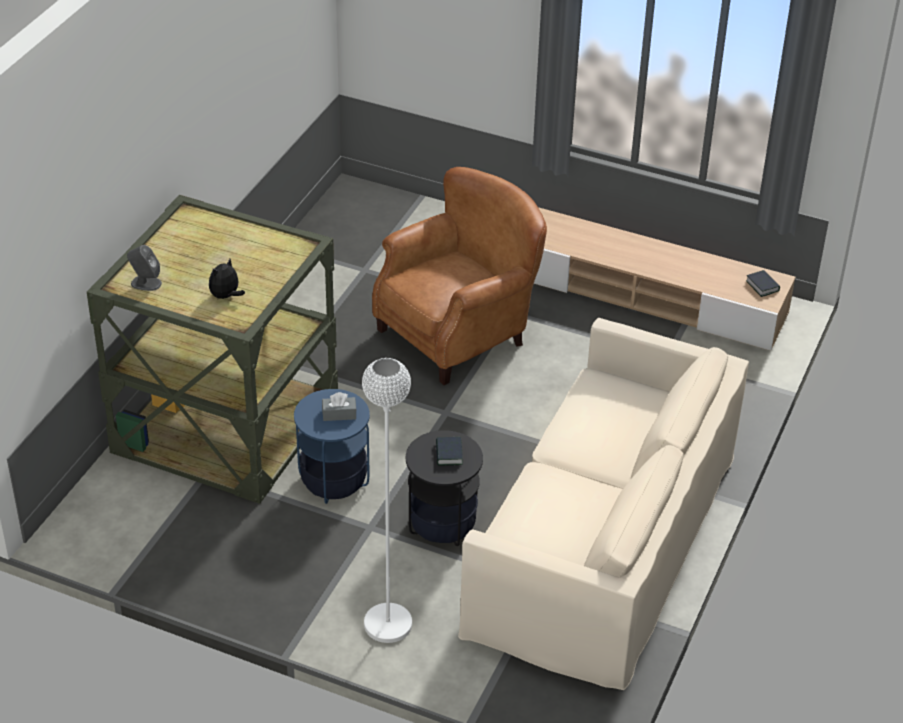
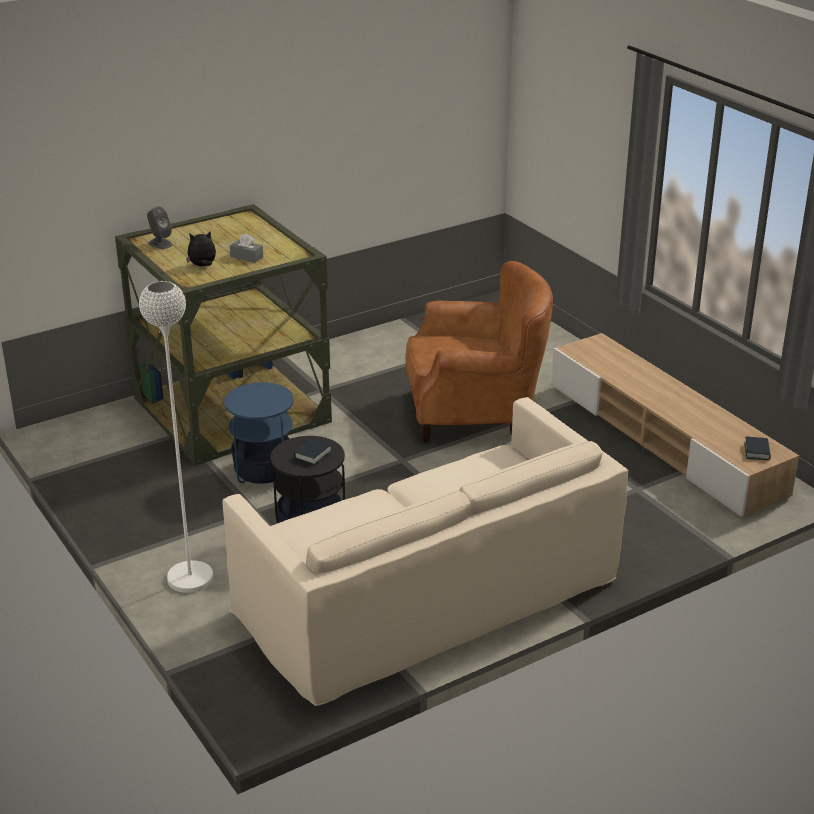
camera: 35 degrees right, 10 degrees down
(339, 414) = (263, 401): grey tissue box -> grey tissue box (246, 257)

